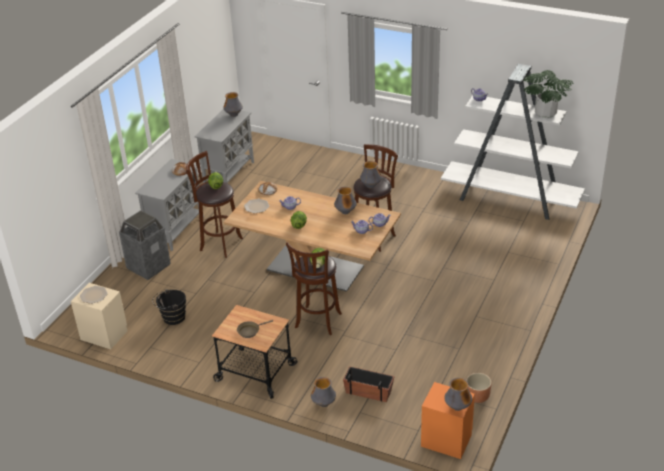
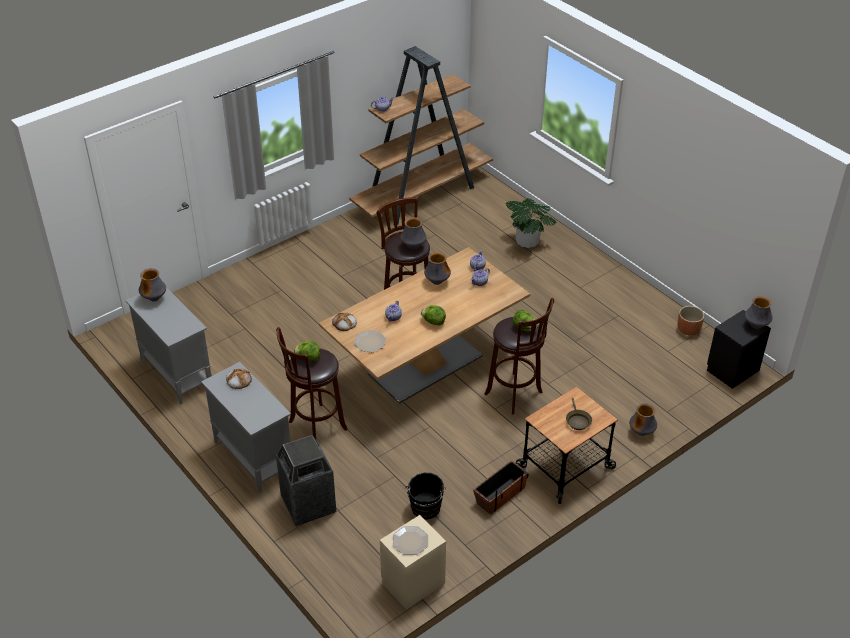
camera: 65 degrees left, 5 degrees up
(368, 391) = (641, 395): planter -> planter (500, 495)
(446, 440) = (732, 370): orange nightstand -> black nightstand
(511, 199) = (422, 195): white bookcase -> brown bookcase
(545, 113) = (446, 85): potted plant -> potted plant (527, 242)

